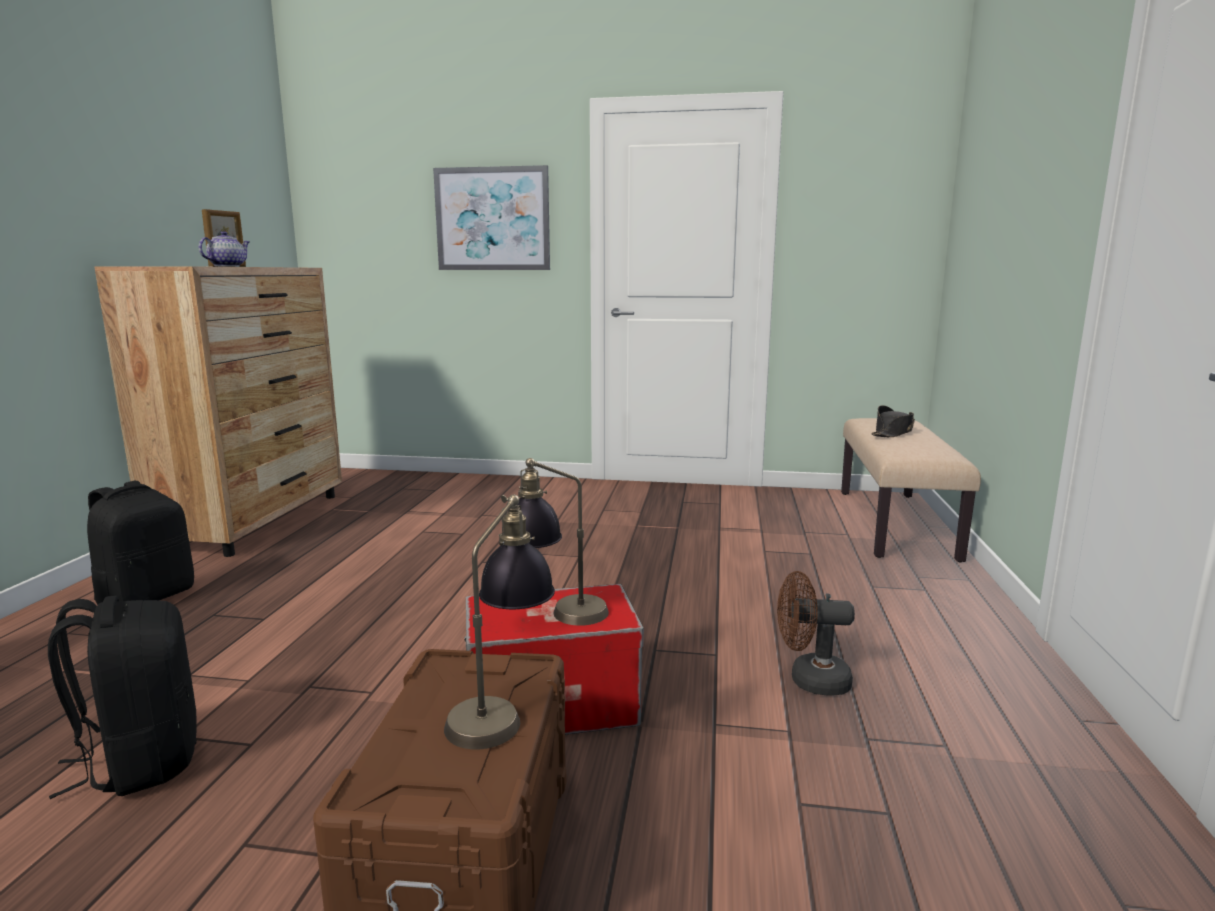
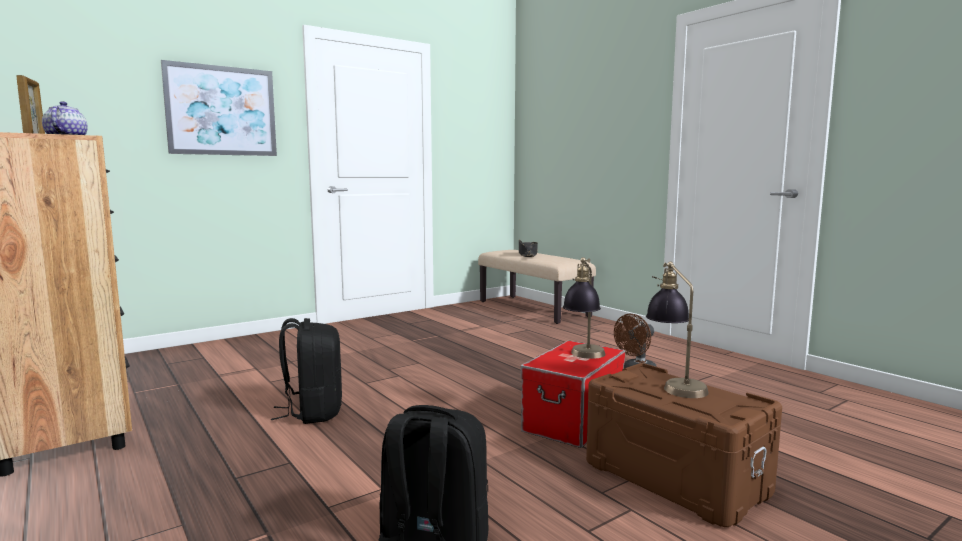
camera: 45 degrees left, 5 degrees down
(147, 597) = (122, 497): black backpack -> black backpack (313, 412)

